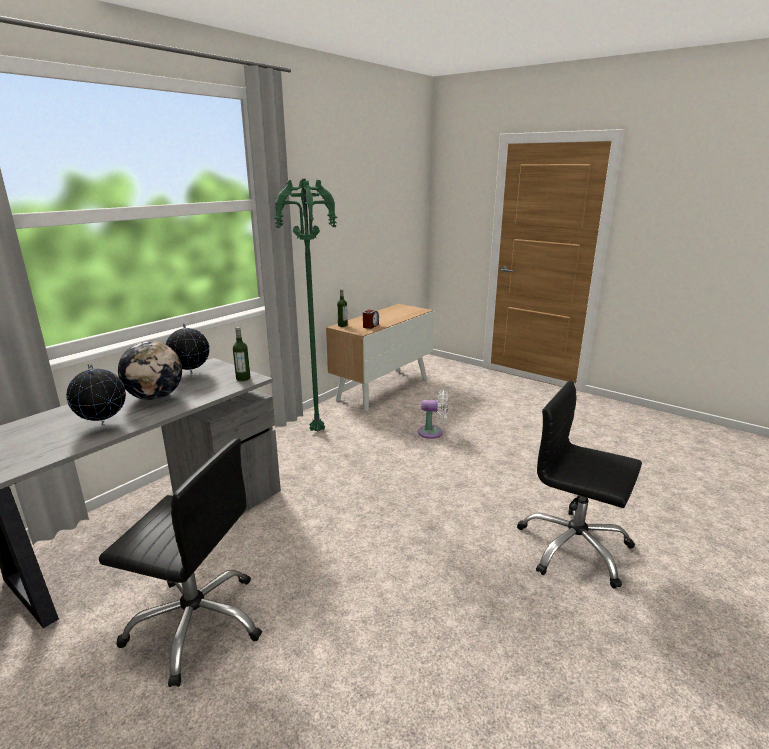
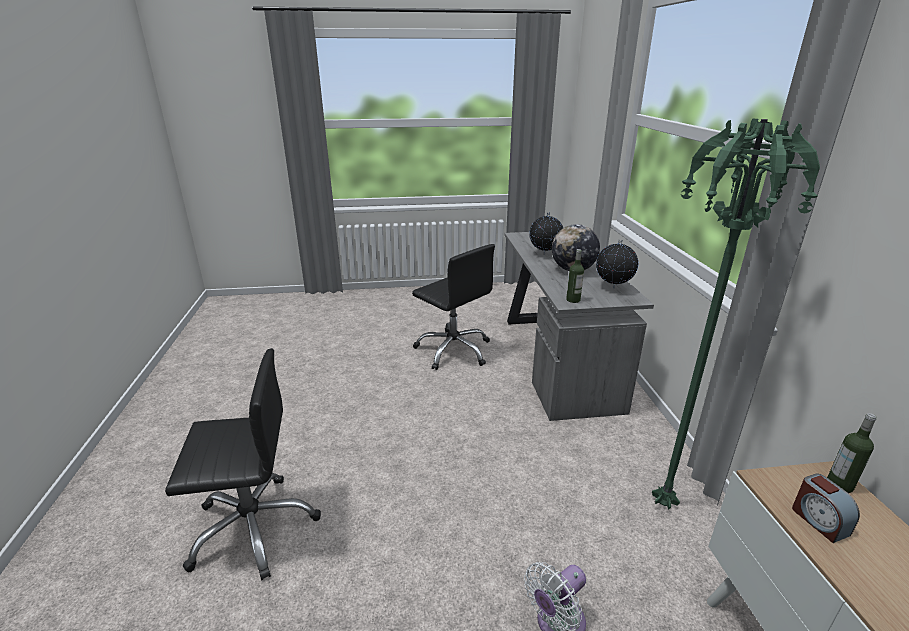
camera: 135 degrees right, 5 degrees up
(197, 623) = (454, 350): black office chair -> black office chair turned 105 degrees counterclockwise

